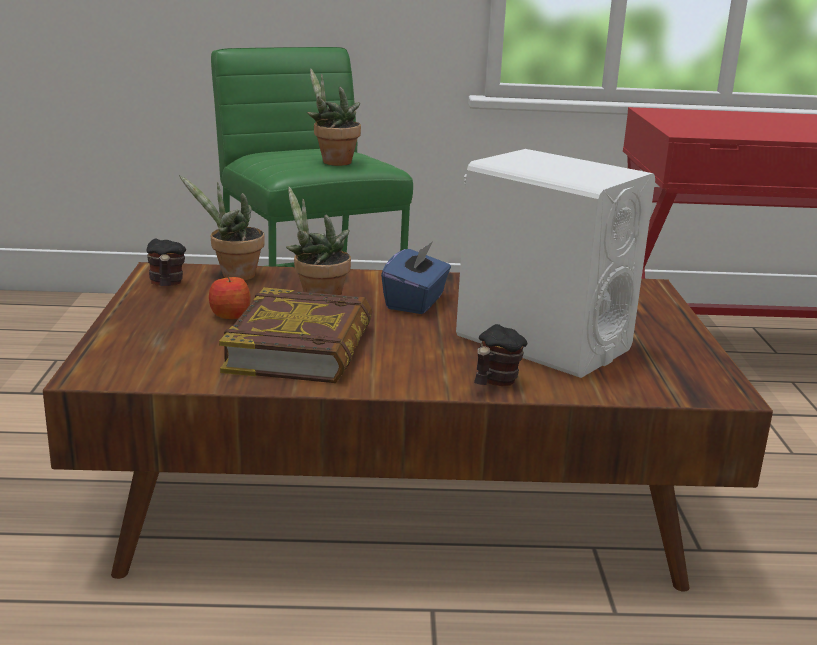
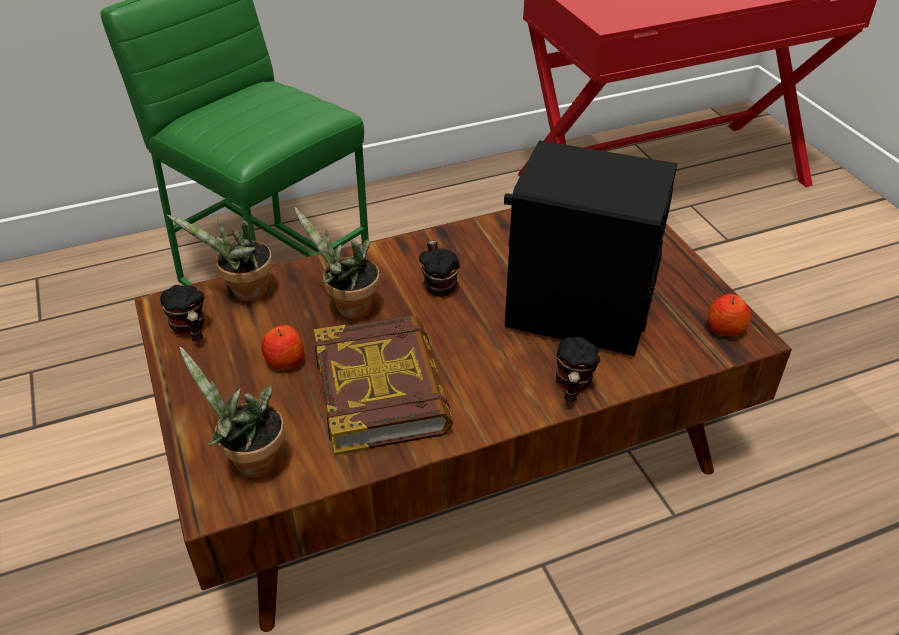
camera: 20 degrees left, 20 degrees up
(332, 162) = (282, 122): potted plant -> potted plant (250, 462)
(416, 302) = (439, 284): blue tissue box -> mug
(542, 343) = (577, 313): white speaker -> black speaker
(701, 382) = (725, 328): none -> apple

